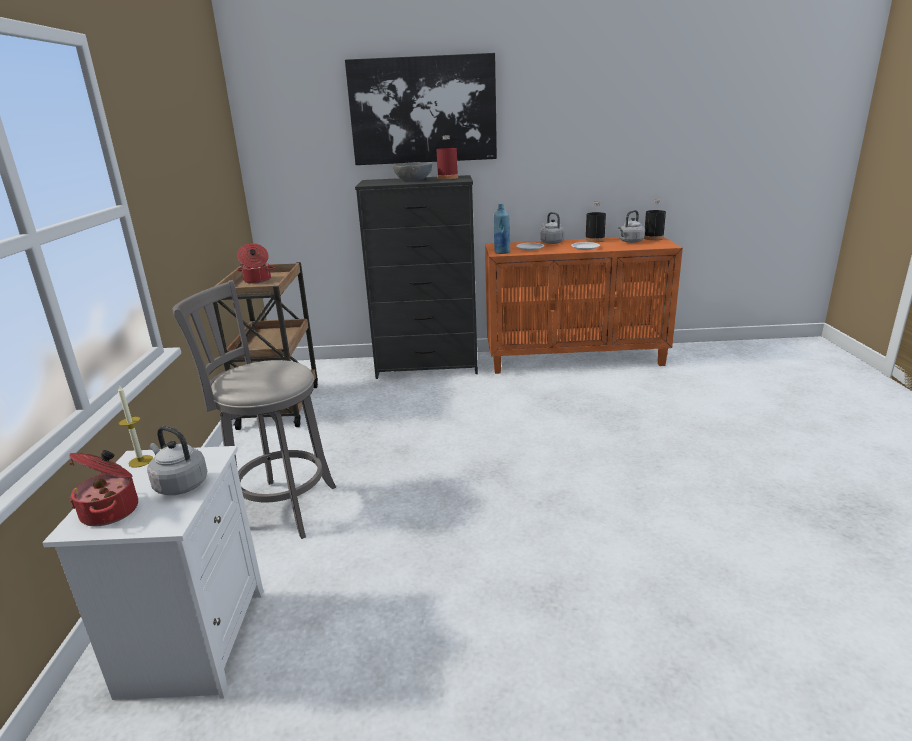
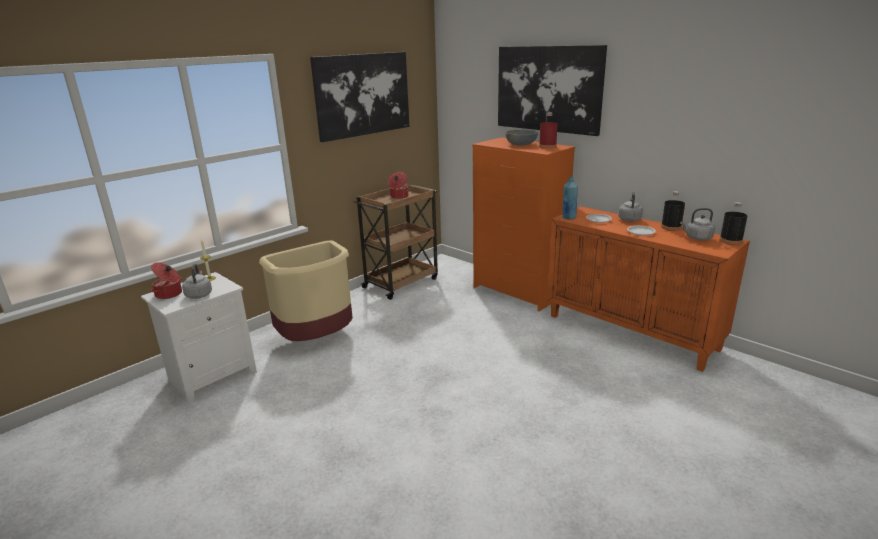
camera: 45 degrees right, 0 degrees up
(182, 127) = (362, 95): none -> picture
(279, 507) = (318, 338): grey stool -> beige trash can
(428, 366) = (518, 292): black dresser -> orange dresser

